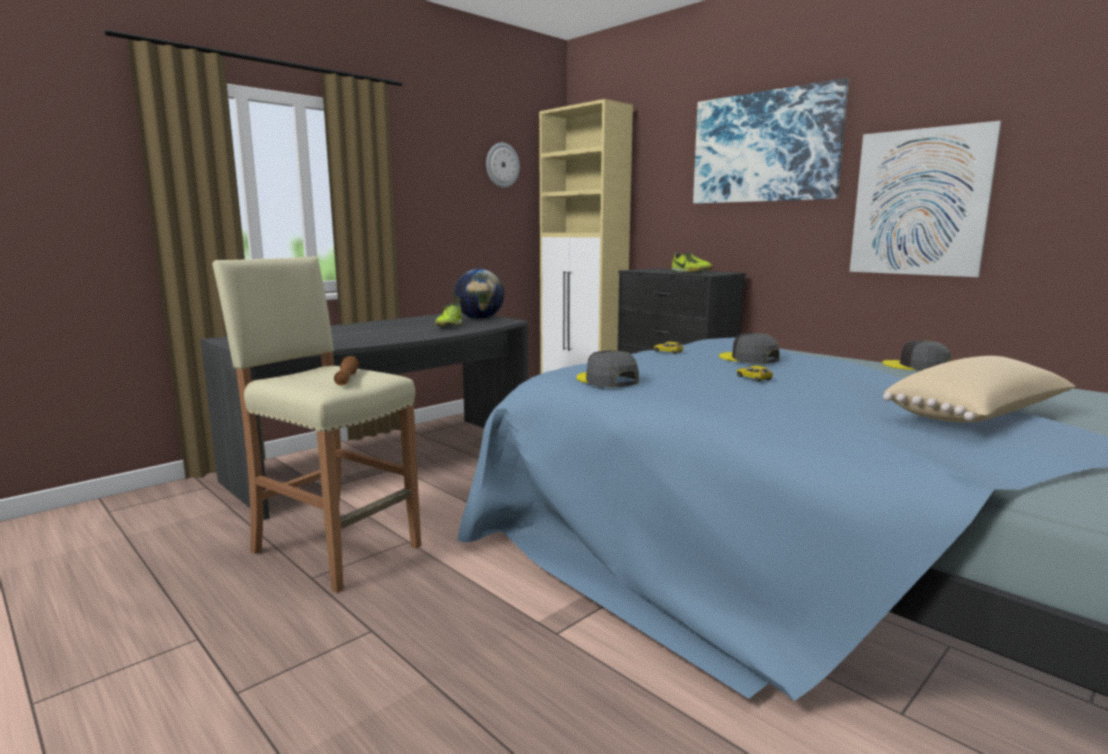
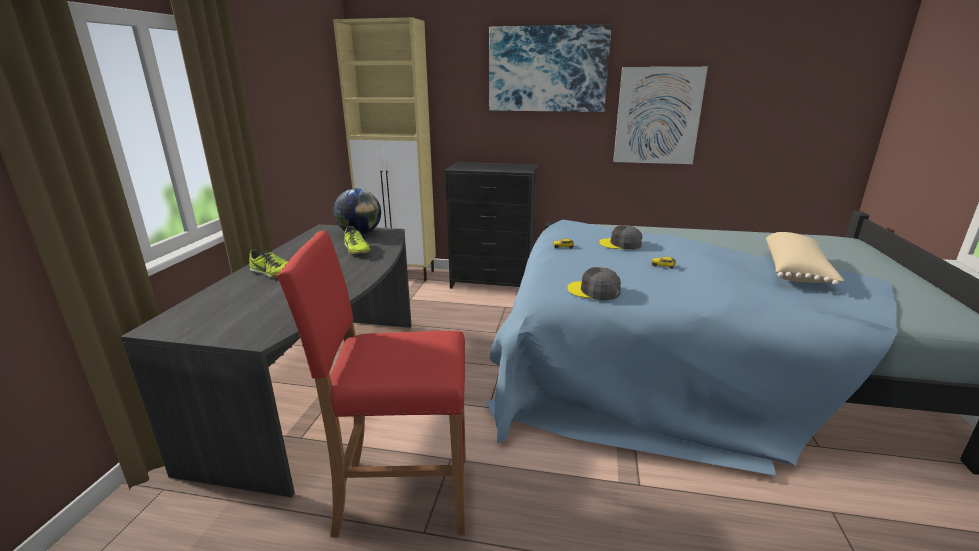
camera: 35 degrees left, 10 degrees up
(334, 548) = (402, 494): beige stool -> red stool
(346, 379) = (424, 351): brown flashlight -> none
(502, 165) = (312, 75): wall clock -> none
(690, 272) = (507, 169): shoe -> shoe (274, 274)
(916, 366) = (692, 229): grey cap -> none

